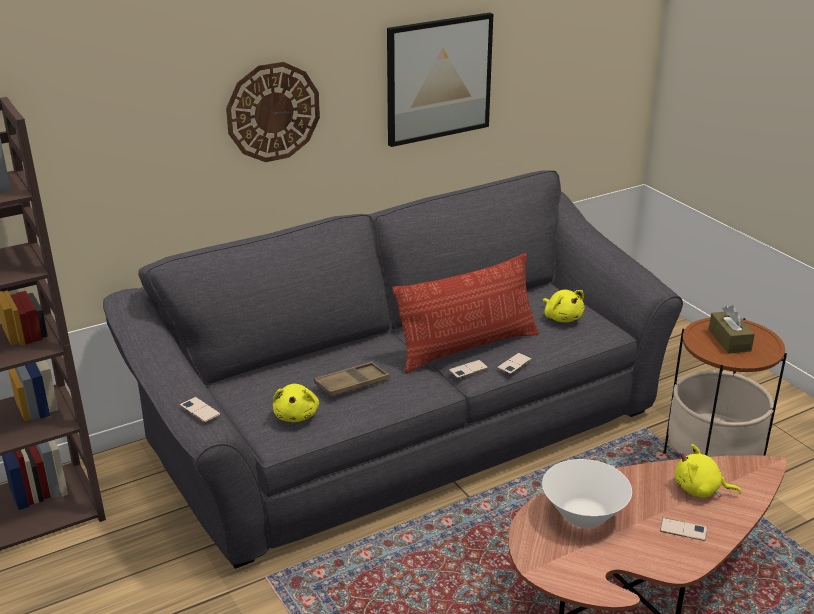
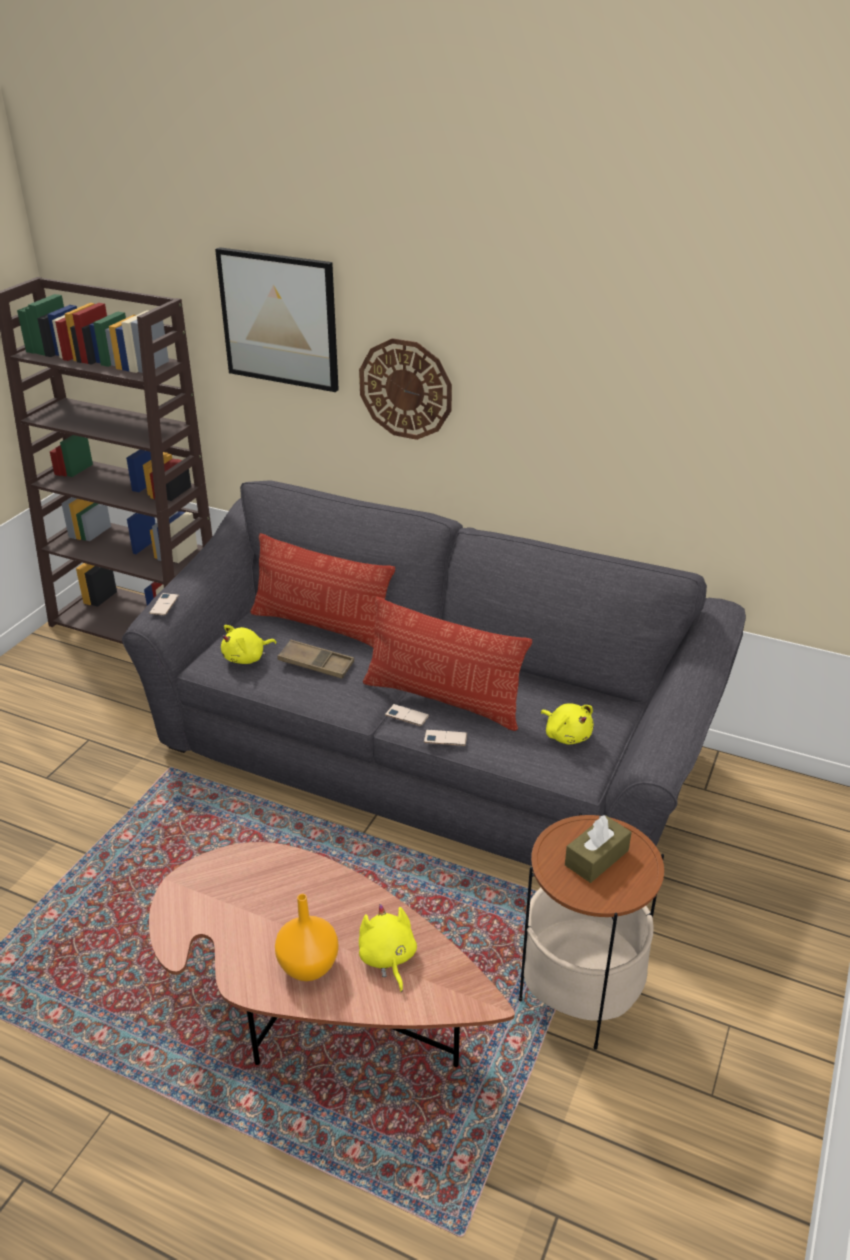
camera: 55 degrees right, 5 degrees up
(298, 364) = (322, 626): none -> pillow
(438, 78) = (597, 418): picture -> picture (279, 319)
(562, 317) = (566, 735): yellow plush toy -> yellow plush toy turned 60 degrees counterclockwise
(583, 515) = (277, 886): white bowl -> none
(683, 530) = (307, 967): phone -> orange vase

